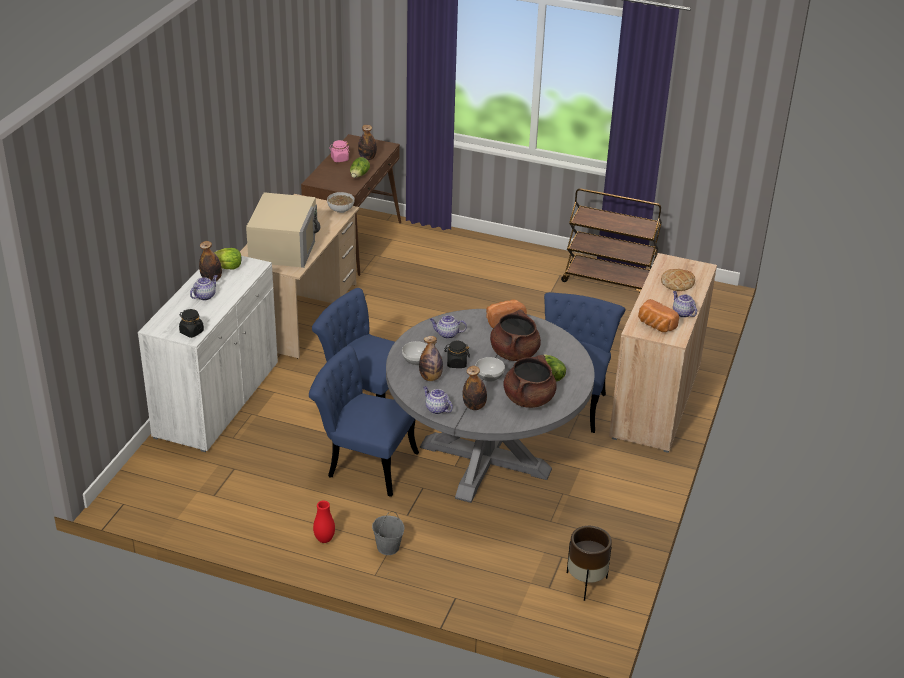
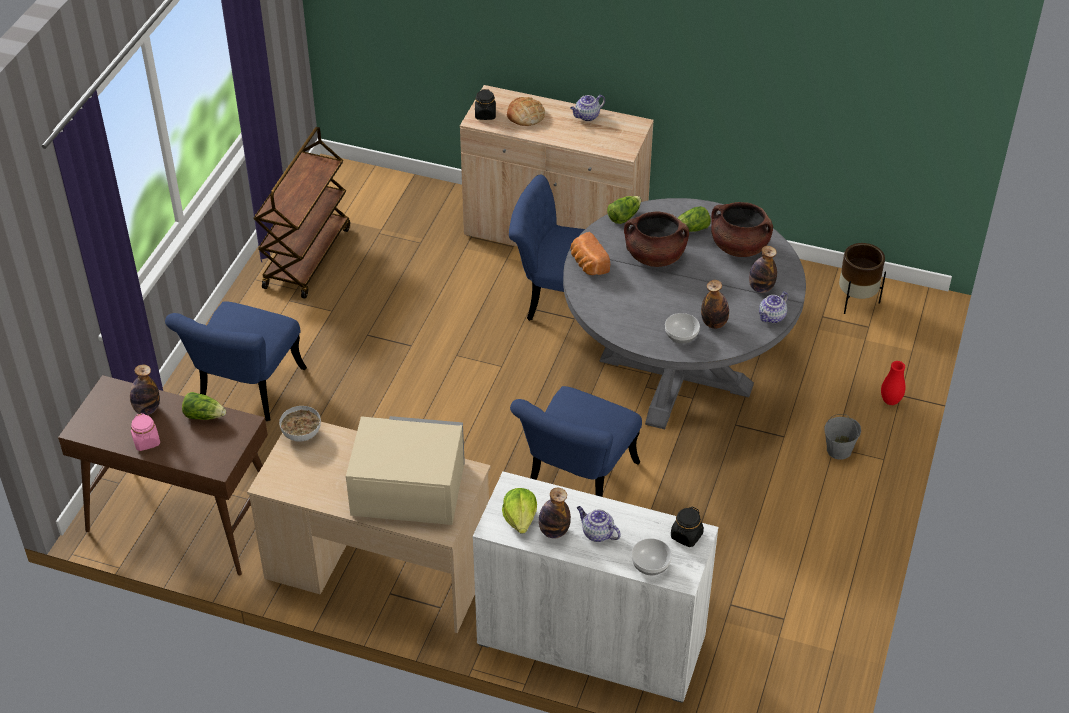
camera: 90 degrees left, 10 degrees up
(324, 539) = (838, 505): red vase -> red vase (890, 401)
(363, 463) = (700, 479): blue chair -> blue chair (246, 393)
(447, 334) = (623, 311): teapot -> none
(456, 363) = (682, 302): black jar -> black jar (485, 114)
(489, 376) = (702, 276): bowl -> bowl (650, 565)
(565, 341) = (624, 216): none -> lettuce
(655, 325) = (614, 137): bread -> none

